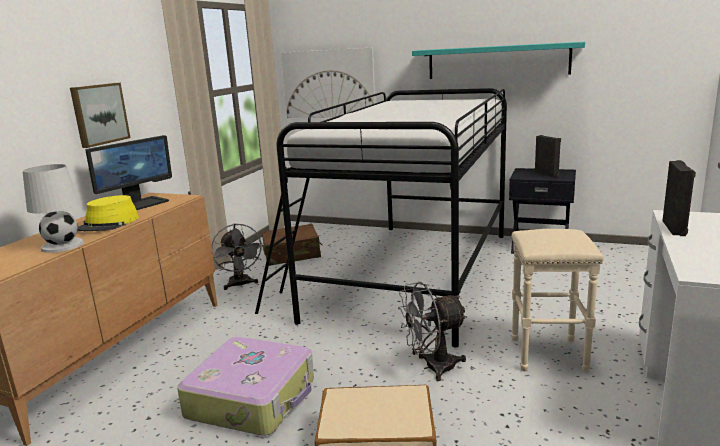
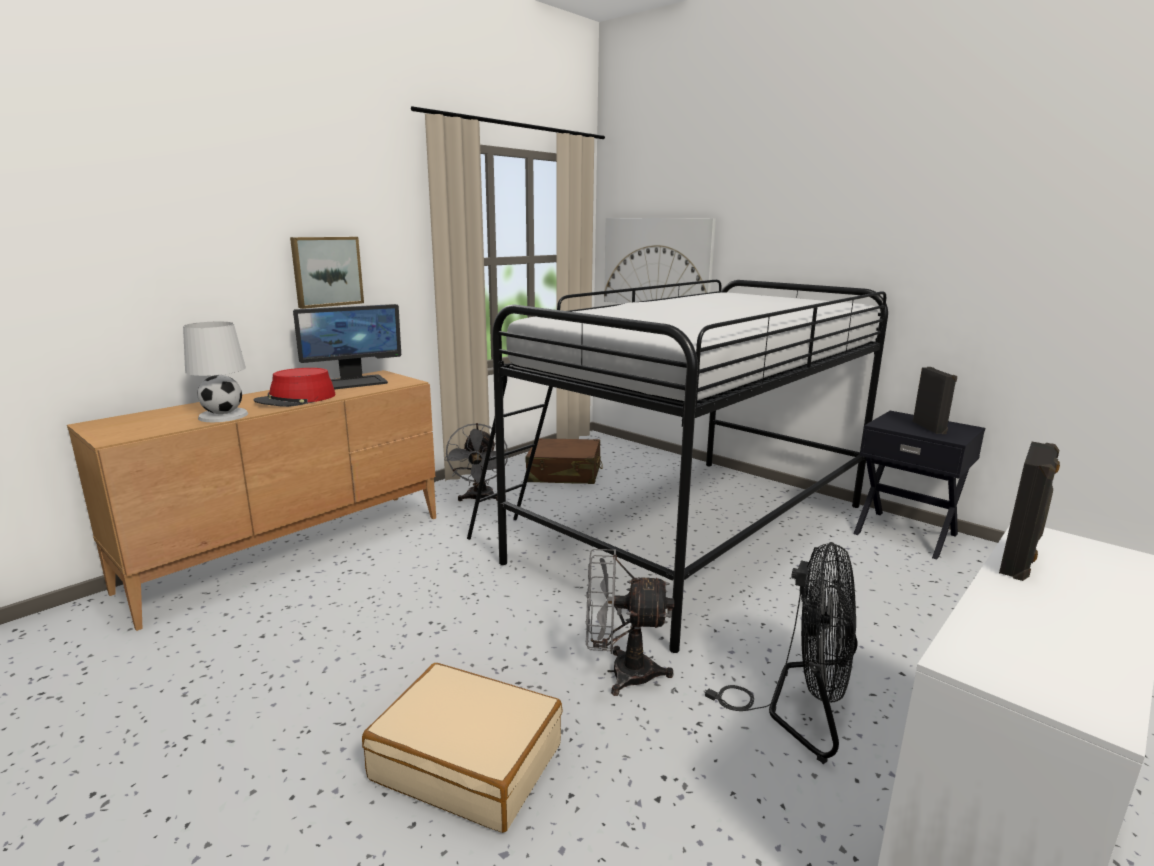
camera: 20 degrees right, 0 degrees up
(108, 224) = (296, 399): yellow hat -> red hat
(253, 398) = (381, 647): suitcase -> none
(497, 61) = (884, 250): turquoise shelf -> none
(546, 353) = (799, 701): beige stool -> black fan

